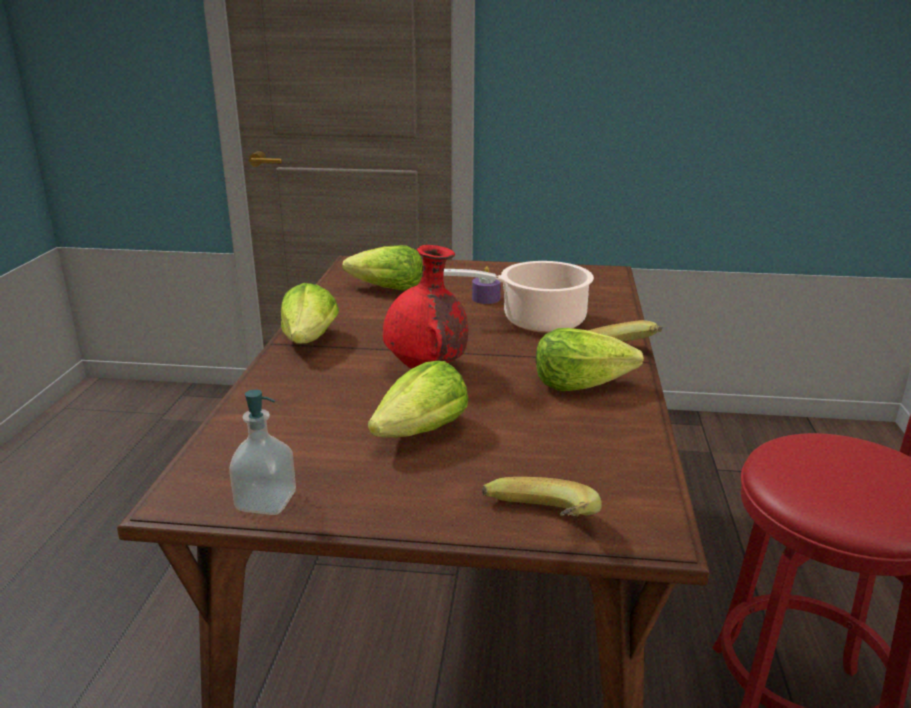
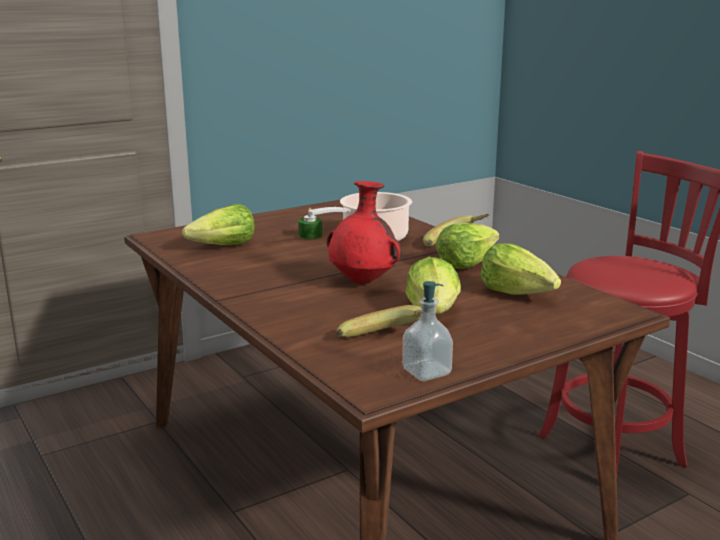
camera: 40 degrees left, 5 degrees down
(310, 340) = (243, 290): lettuce -> lettuce (517, 293)
(486, 298) = (310, 235): purple candle -> green candle
(537, 528) = (579, 328): banana -> banana (385, 342)

